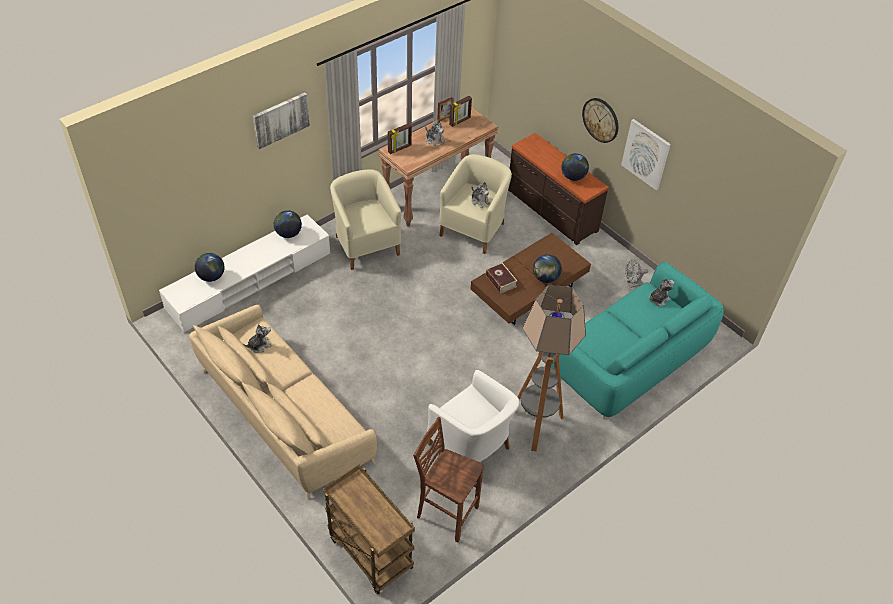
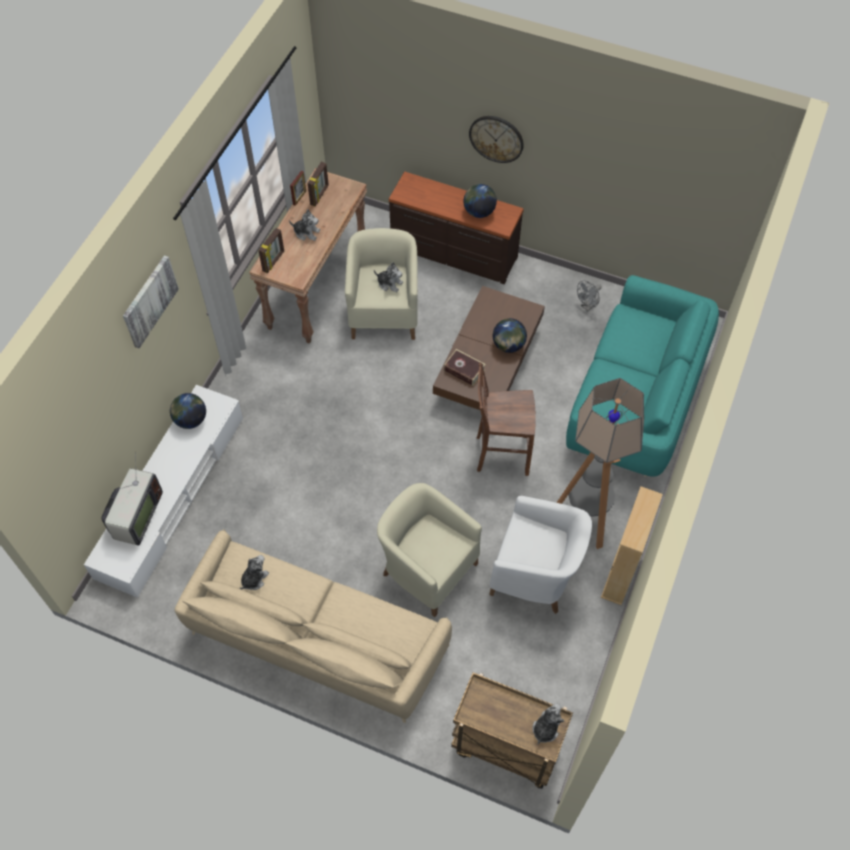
camera: 25 degrees left, 10 degrees up
(211, 276) = (136, 517): globe -> television
(366, 244) = (276, 387): beige armchair -> beige armchair (427, 568)
(446, 512) = (554, 662): brown stool -> brown stool (500, 454)
(538, 476) = (620, 574): none -> beige bookcase
(646, 154) = (567, 162): picture -> none
(658, 299) = (643, 320): plush toy -> plush toy (545, 728)

